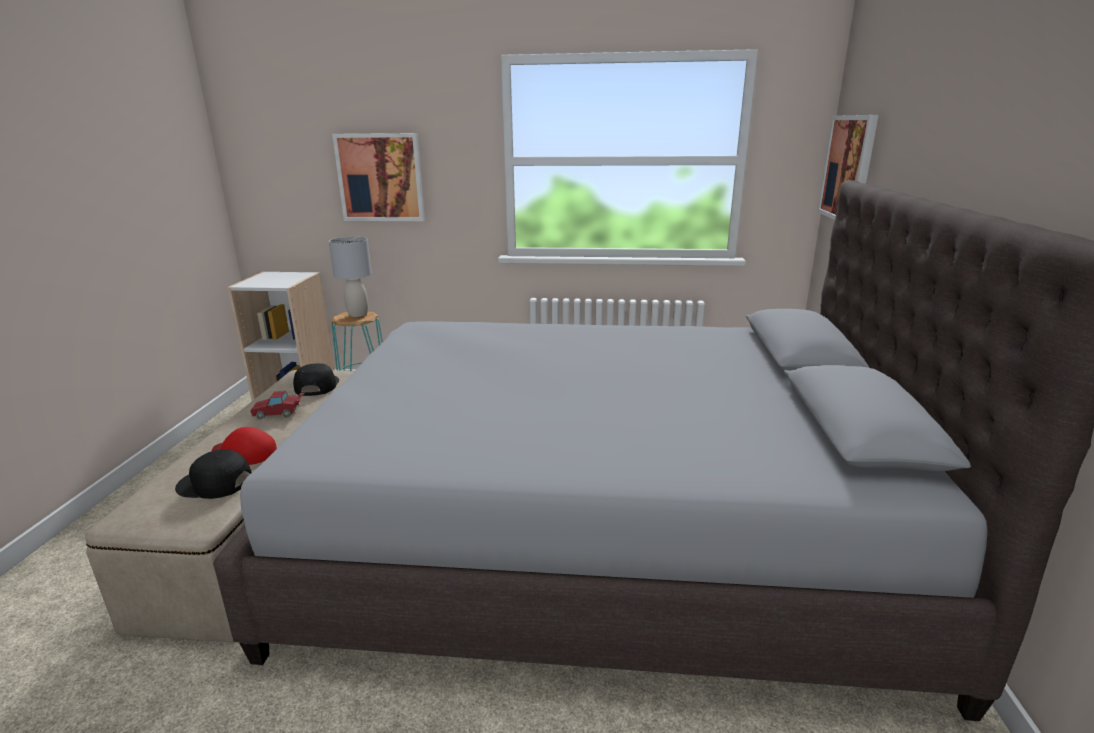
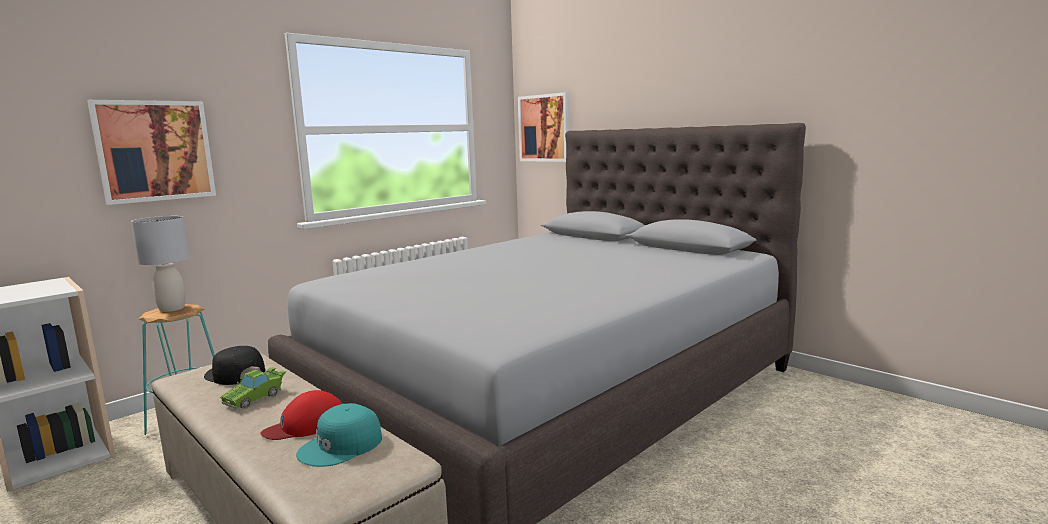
camera: 50 degrees left, 10 degrees down
(214, 483) = (342, 446): black cap -> turquoise cap
(280, 413) = (256, 398): red toy car -> green toy car

